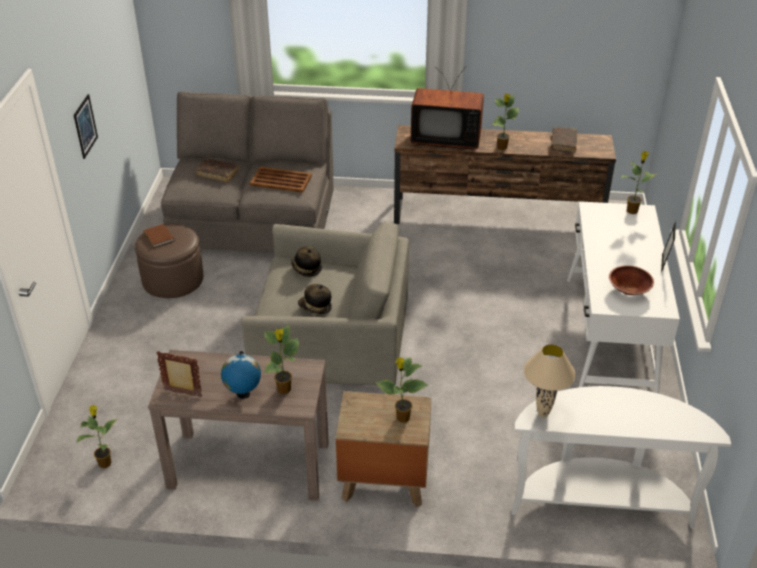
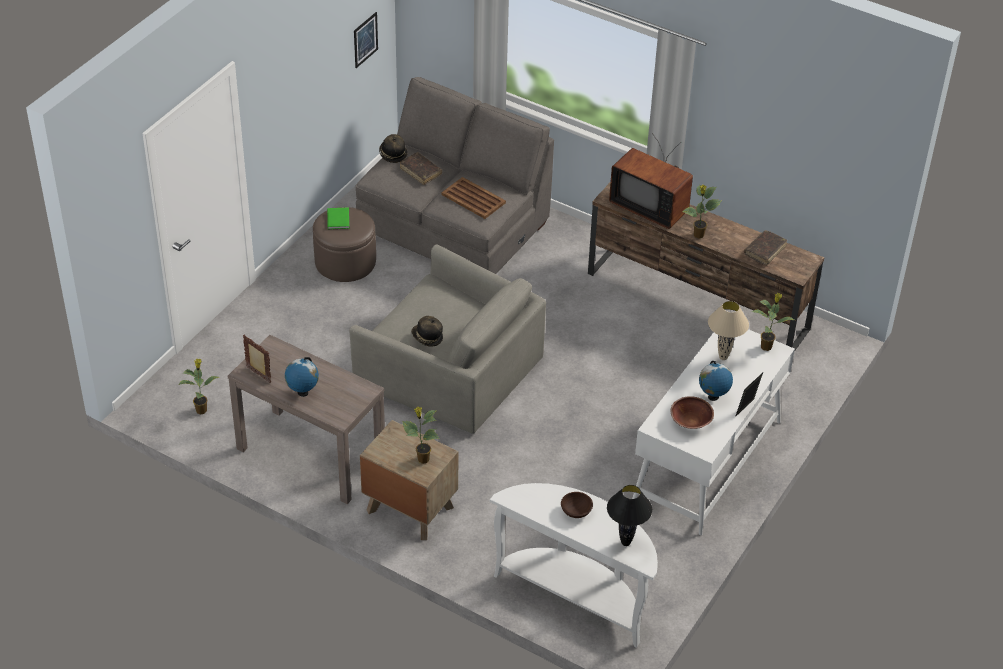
camera: 25 degrees right, 5 degrees up
(85, 126) = (291, 104): picture -> picture (365, 39)
(158, 237) = (337, 220): brown book -> green book
(284, 390) = (335, 401): potted plant -> none
(306, 268) = (444, 297): hat -> hat (392, 154)
(543, 414) = (521, 497): beige table lamp -> beige table lamp (723, 358)
(606, 407) = (576, 511): none -> brown bowl
(628, 263) = (713, 397): none -> globe
(677, 419) = (626, 542): none -> black table lamp

